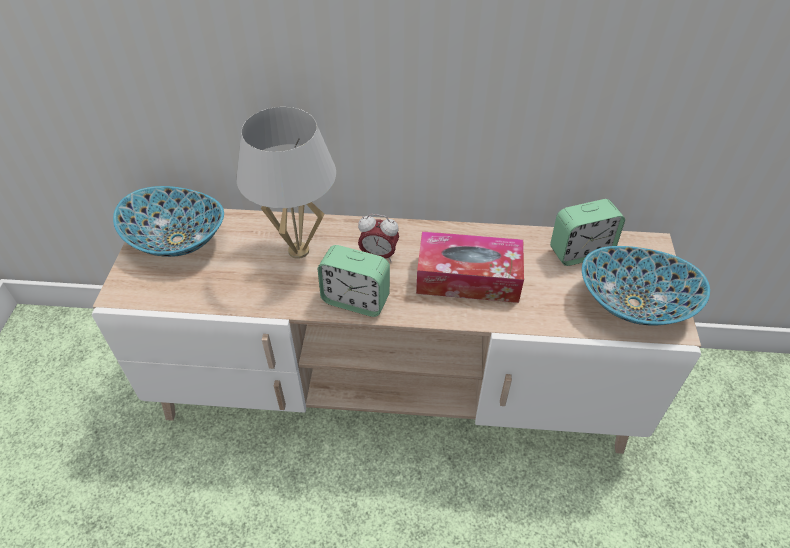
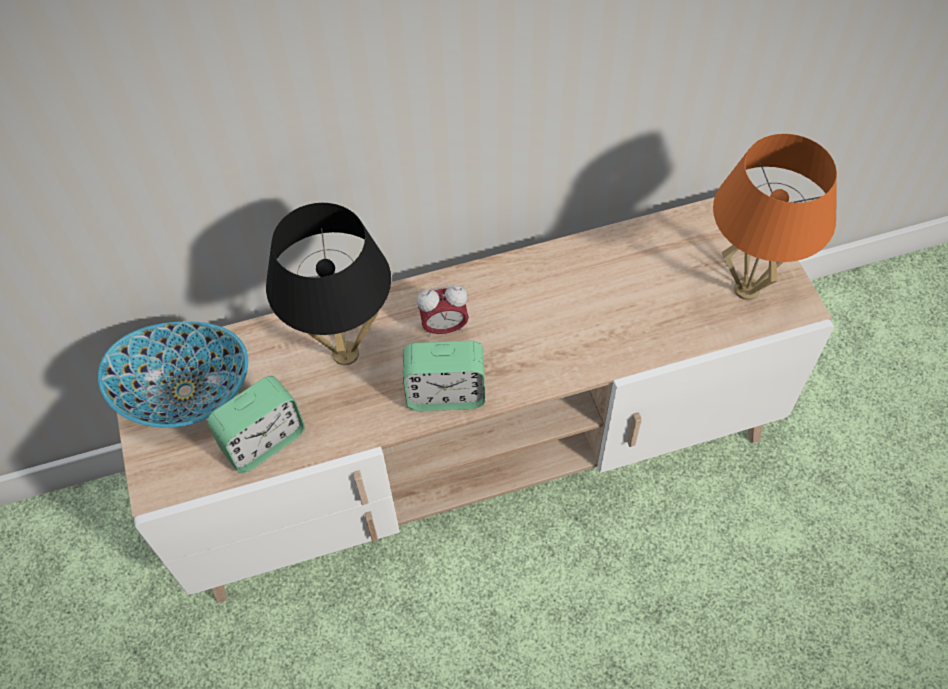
camera: 20 degrees left, 10 degrees up
(298, 250) = (345, 354): white table lamp -> black table lamp
(468, 278) = (559, 321): tissue box -> none
(580, 251) = (668, 243): alarm clock -> alarm clock (264, 441)
(633, 302) = (747, 289): bowl -> orange table lamp

